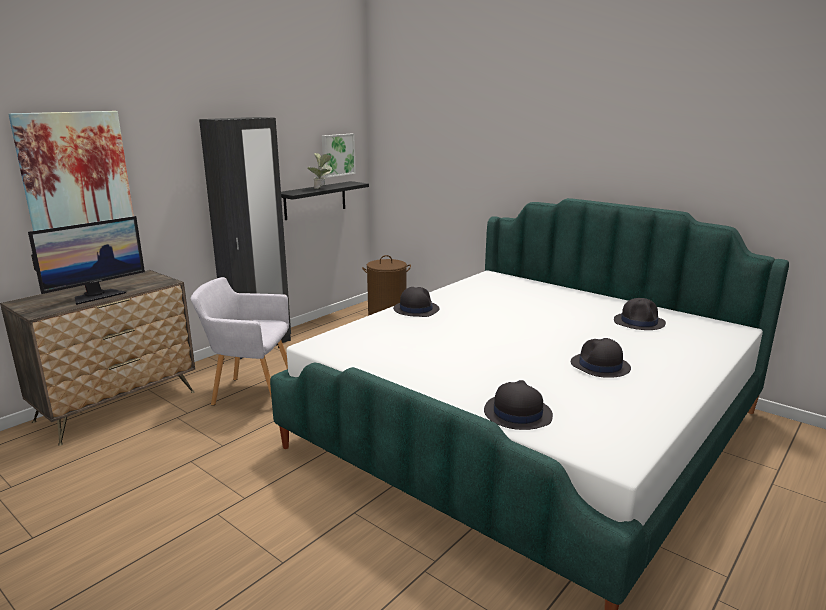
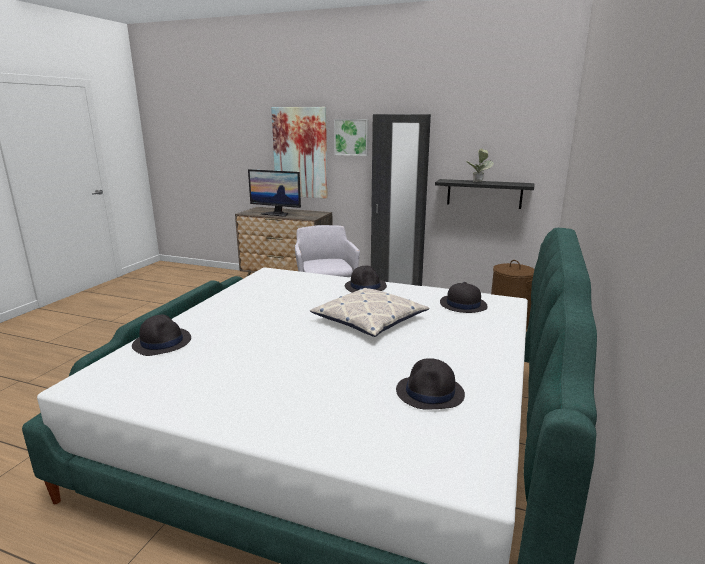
camera: 70 degrees right, 0 degrees up
(337, 155) = (520, 155): picture -> picture (351, 137)
(504, 320) = (369, 320): none -> pillow
(600, 366) = (270, 371): black hat -> black hat (462, 305)

